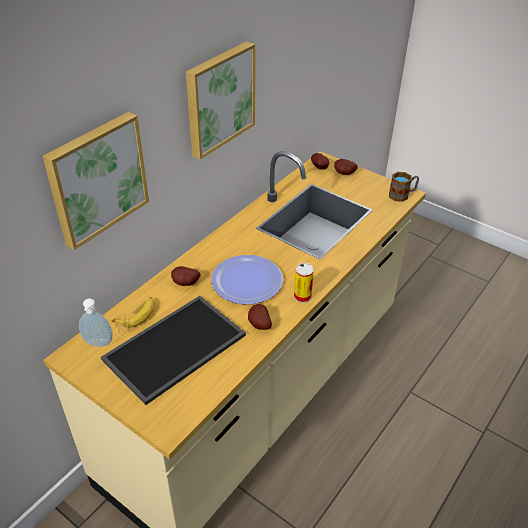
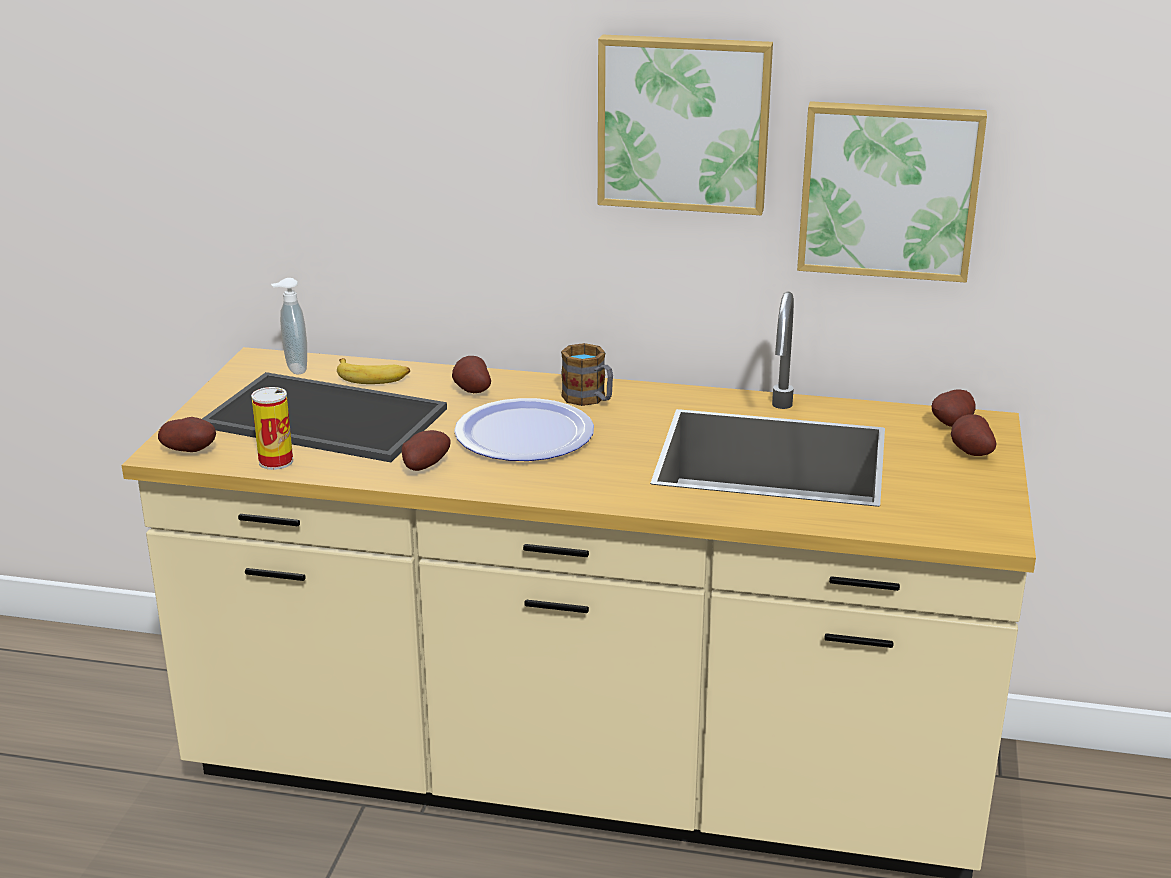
camera: 65 degrees right, 15 degrees down
(96, 178) = (393, 125): picture -> picture (889, 189)
(174, 415) = (191, 451): none -> potato
(302, 296) = (528, 488): can -> can (276, 461)
(402, 195) = (983, 530): mug -> mug (589, 399)

